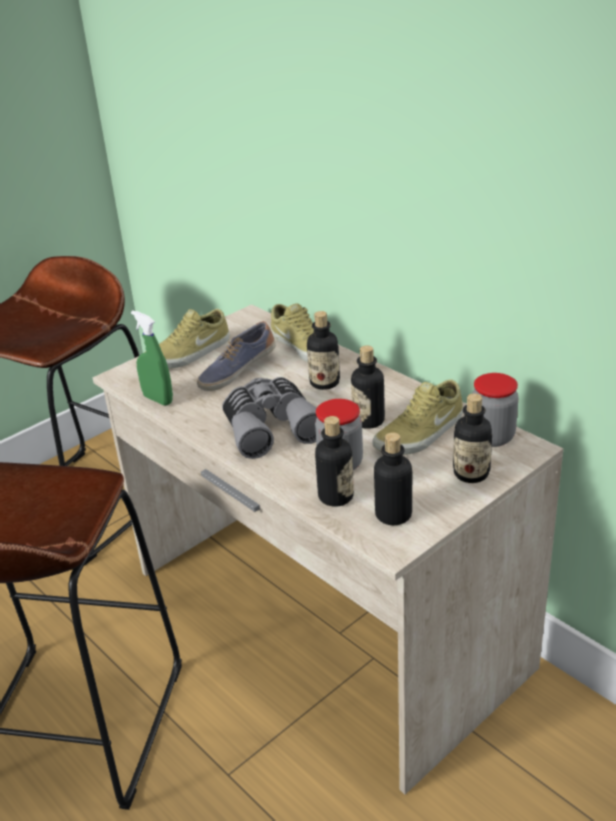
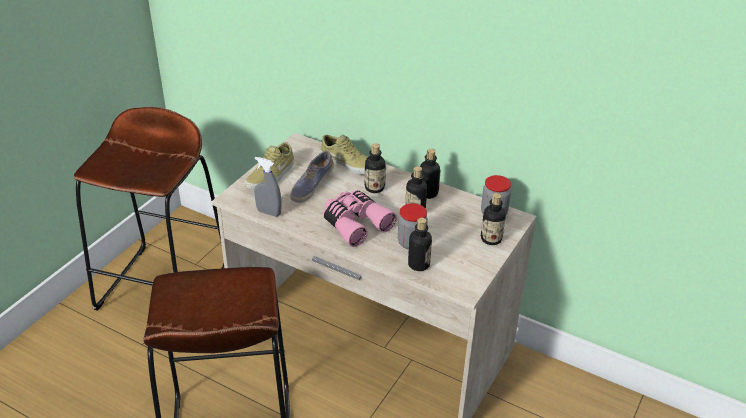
camera: 20 degrees left, 5 degrees up
(158, 399) = (269, 212): green spray bottle -> grey spray bottle
(270, 427) = (355, 223): grey binoculars -> pink binoculars
(393, 515) = (457, 271): bottle -> bottle (428, 193)
(421, 434) = (451, 217): beige shoe -> none

